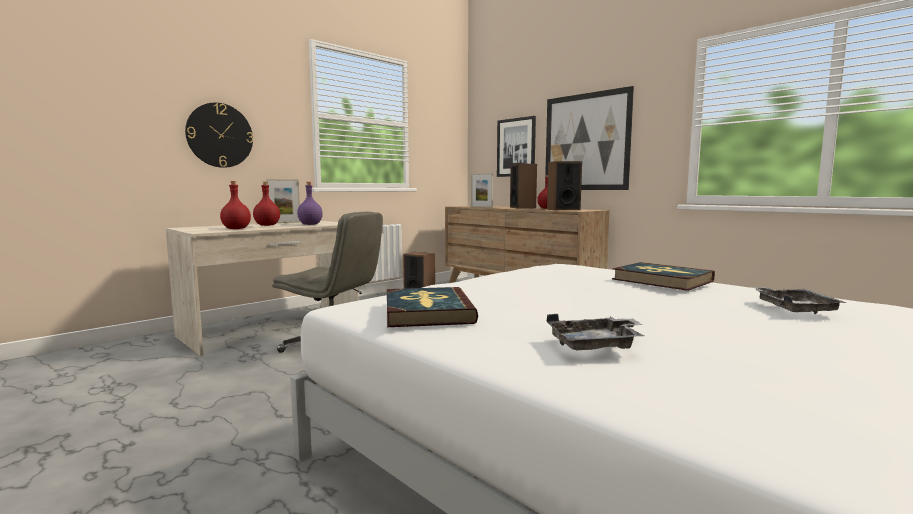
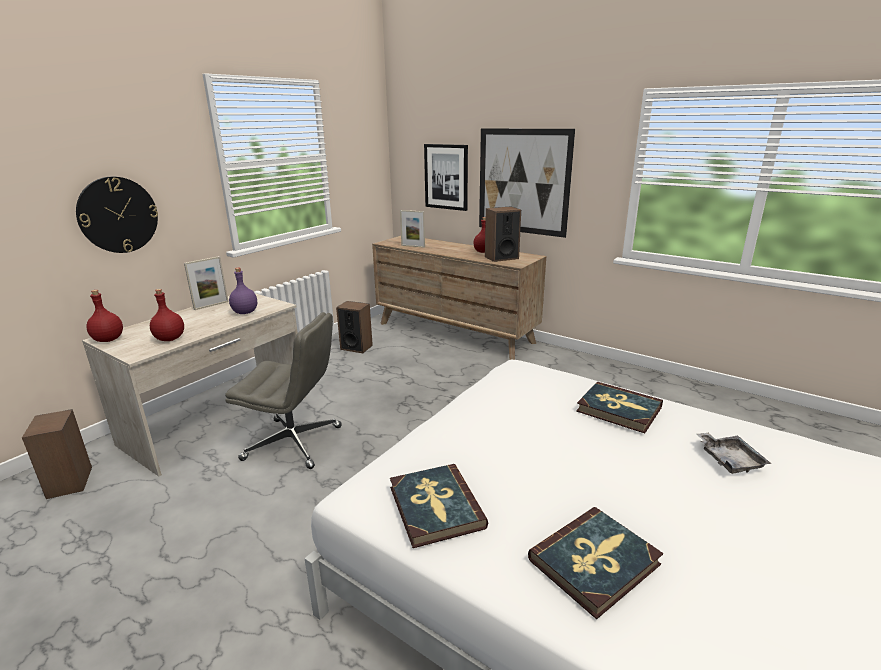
camera: 10 degrees left, 15 degrees up
(267, 225) = (198, 320): red bottle -> red bottle (109, 340)
(522, 207) = (457, 248): speaker -> speaker (70, 482)
(595, 345) = (594, 562): grey tray -> book

